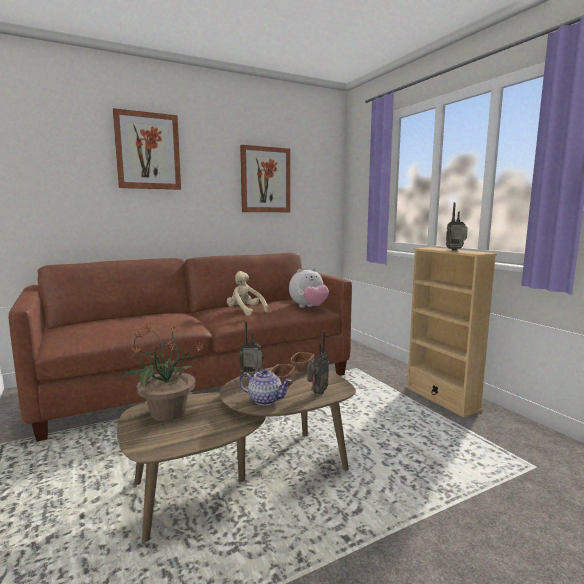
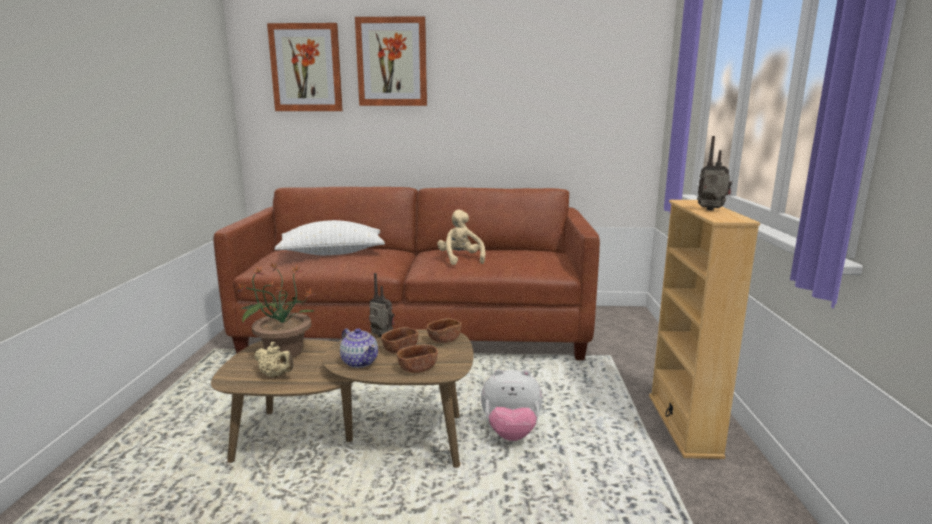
camera: 30 degrees right, 5 degrees up
(126, 321) = (332, 253): none -> white pillow
(190, 432) = (276, 375): none -> beige teapot
(265, 180) = (538, 89): picture -> picture (306, 68)
(309, 307) = (541, 264): plush toy -> plush toy (511, 433)
(317, 393) = (418, 368): radio -> brown bowl

